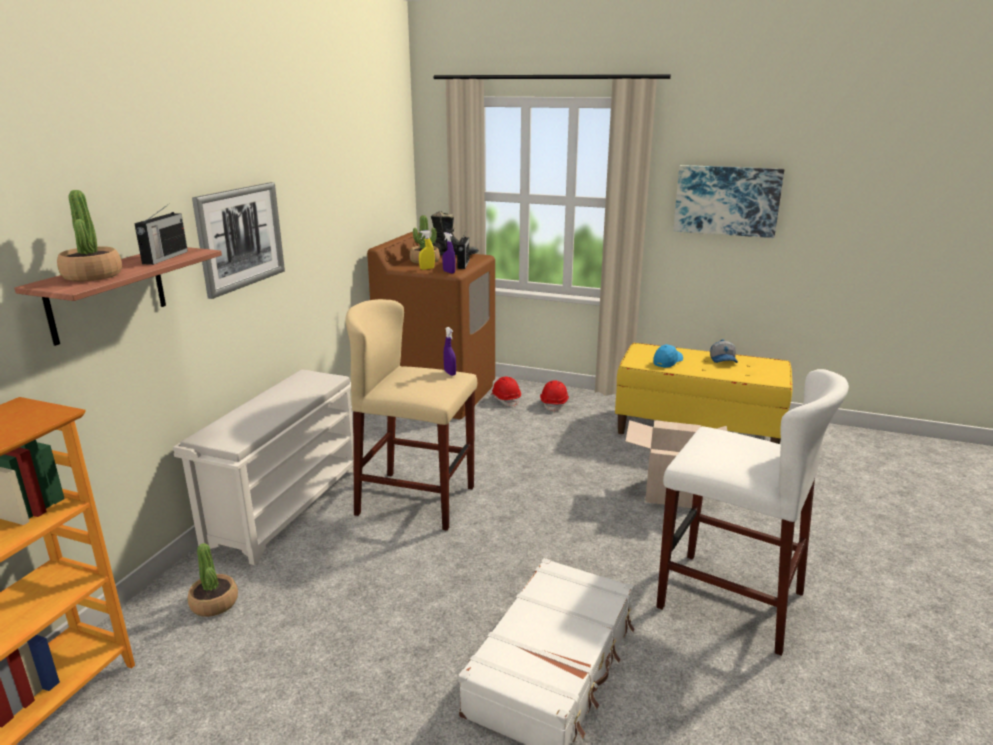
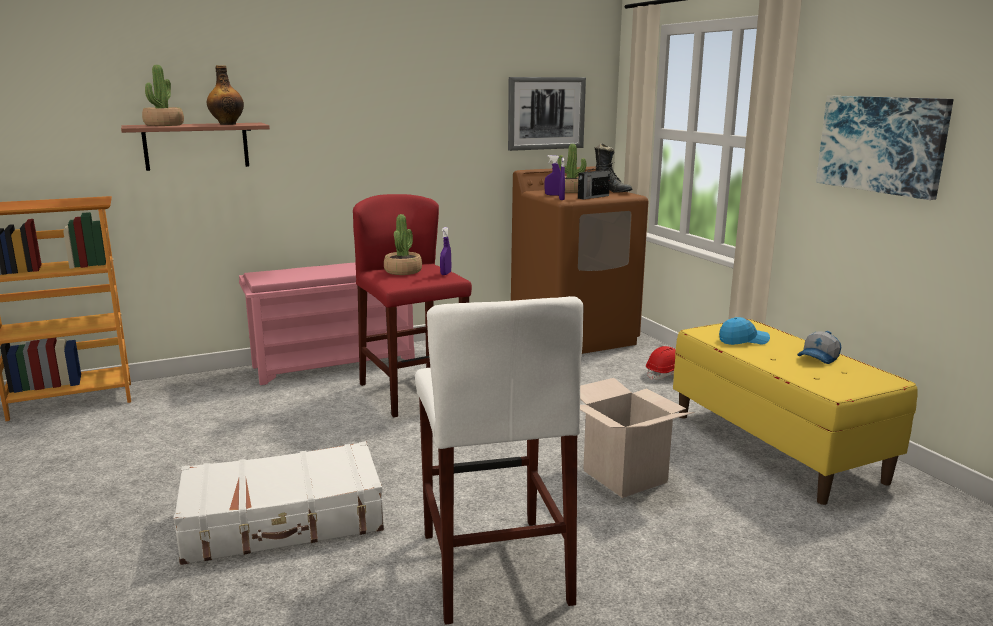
camera: 45 degrees right, 5 degrees down
(164, 258) = (227, 124): radio -> bottle
(214, 603) = (208, 393): potted plant -> potted plant (403, 271)
(240, 237) = (340, 129): picture -> picture (546, 113)
(285, 505) = (335, 363): white shoe rack -> pink shoe rack
(416, 500) = (413, 392): beige stool -> red stool
(427, 269) = (552, 195): yellow spray bottle -> purple spray bottle
(505, 399) = (625, 357): red hard hat -> none

